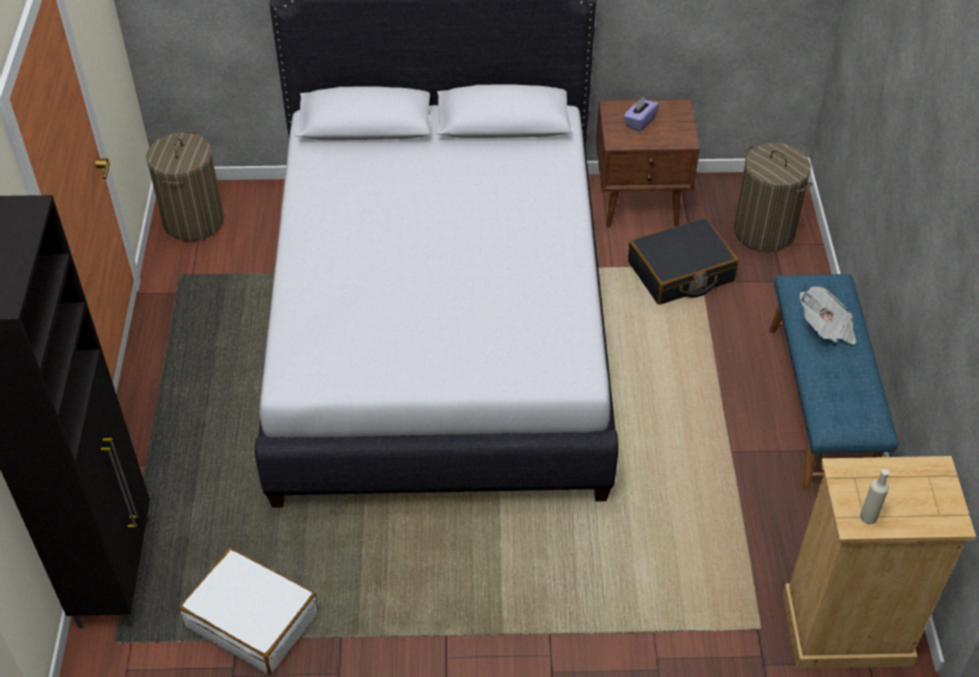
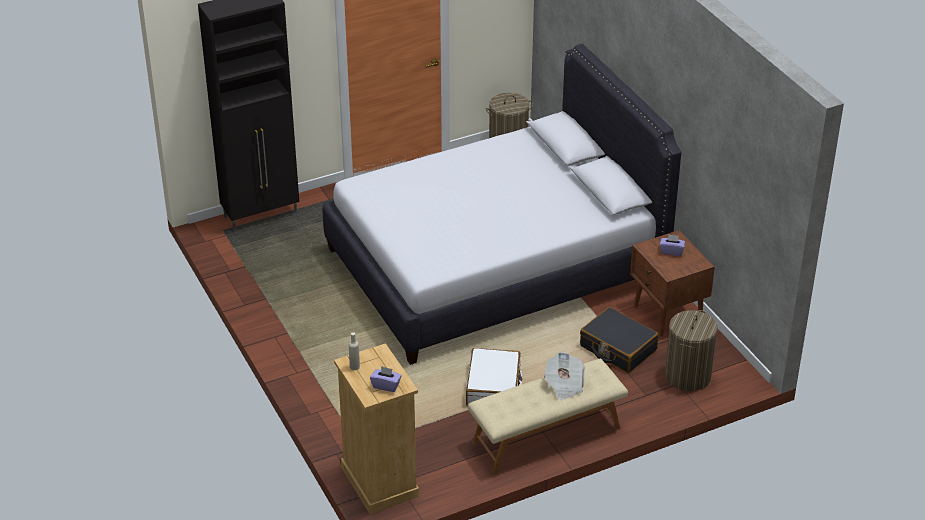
camera: 65 degrees right, 10 degrees down
(253, 619) = (259, 267): white suitcase -> white suitcase (494, 387)
(821, 405) = (547, 436): blue bench -> beige bench
(929, 491) = (386, 385): none -> purple tissue box

